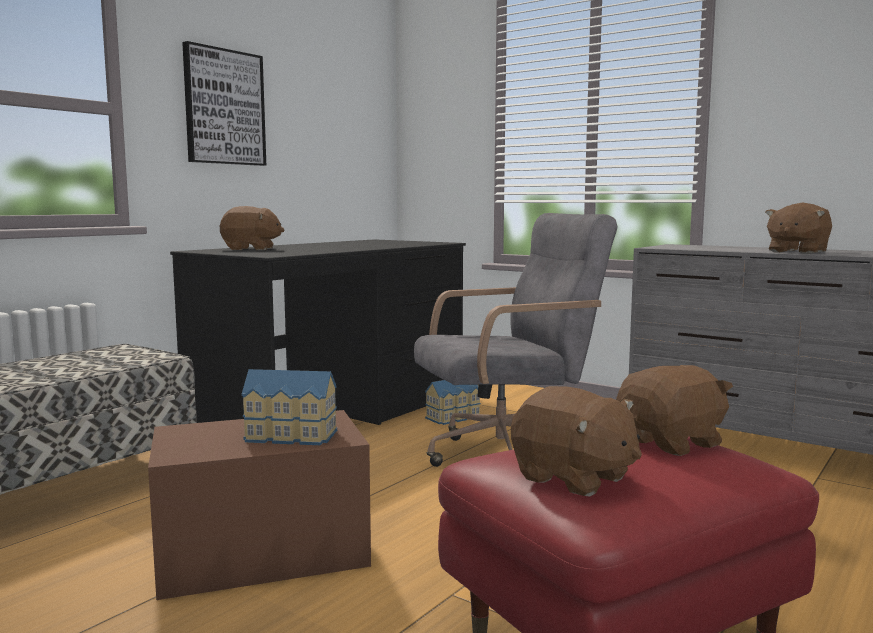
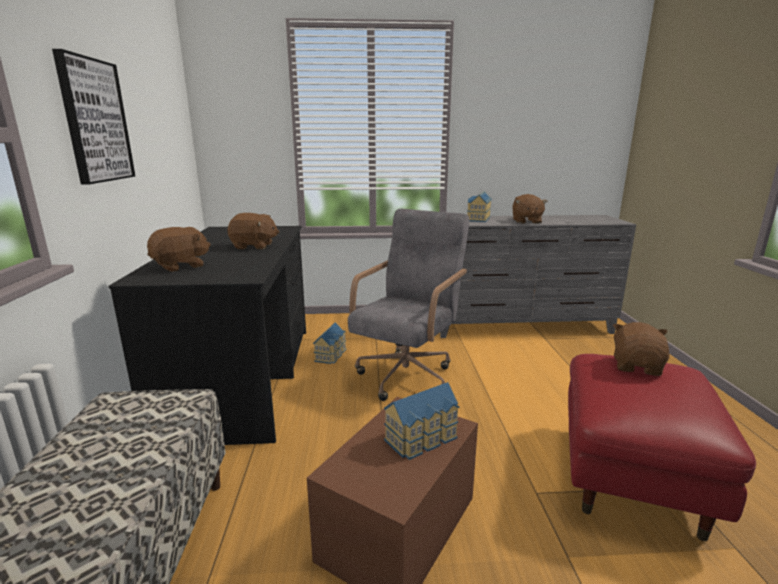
camera: 40 degrees left, 10 degrees up
(573, 478) = (669, 413): brown plush toy -> brown plush toy (254, 246)
(723, 247) = (477, 218): none -> toy house

